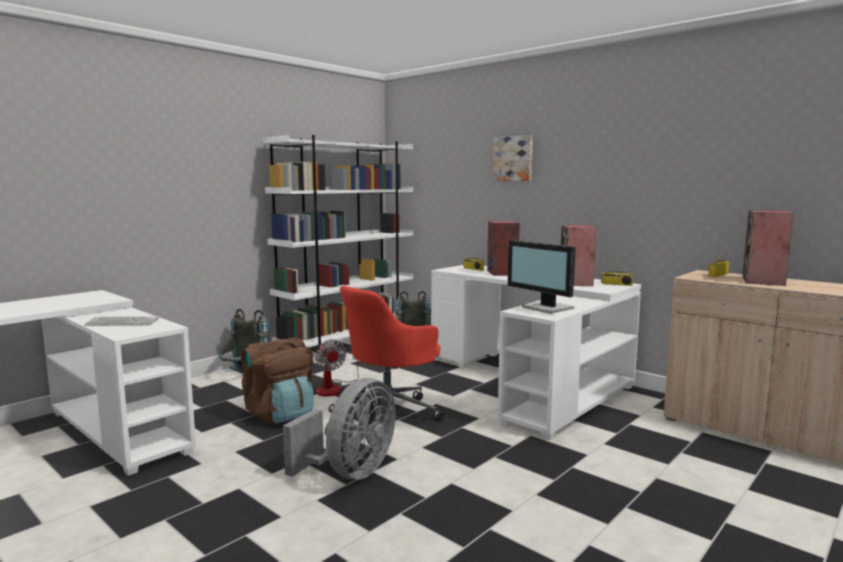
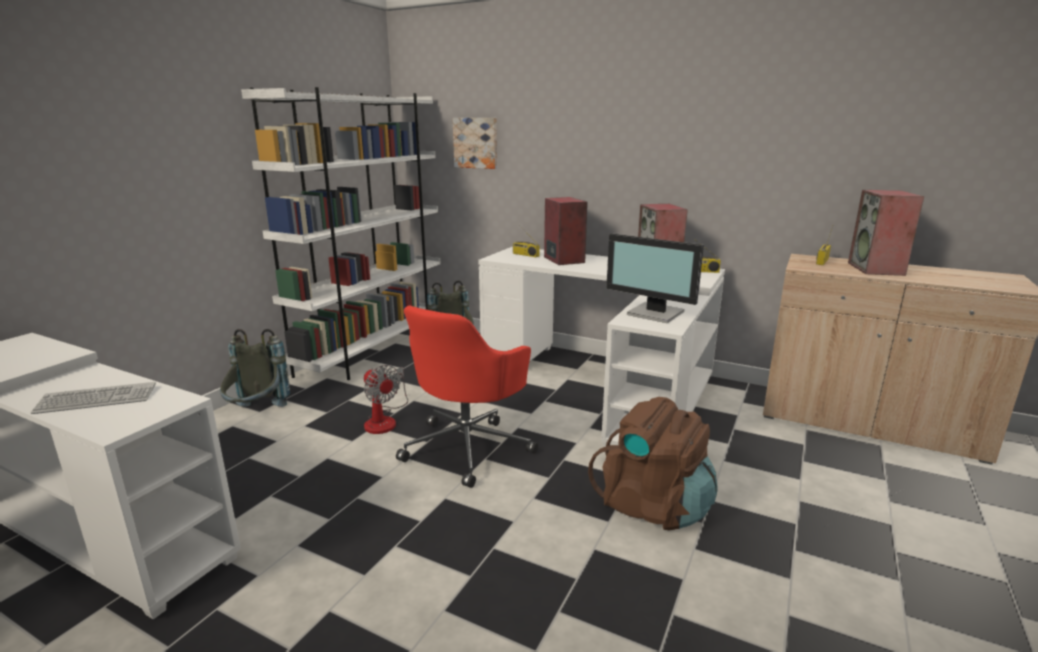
camera: 15 degrees left, 10 degrees up
(280, 414) = (333, 471): brown backpack -> brown backpack (653, 505)
(351, 472) = (467, 554): grey fan -> none
(513, 158) = (569, 119): picture -> picture (476, 143)

